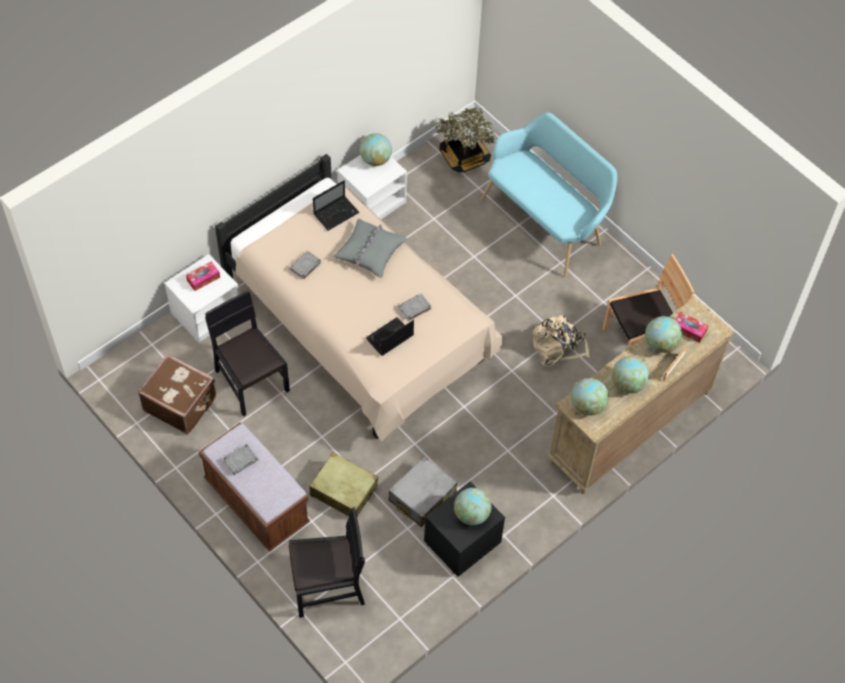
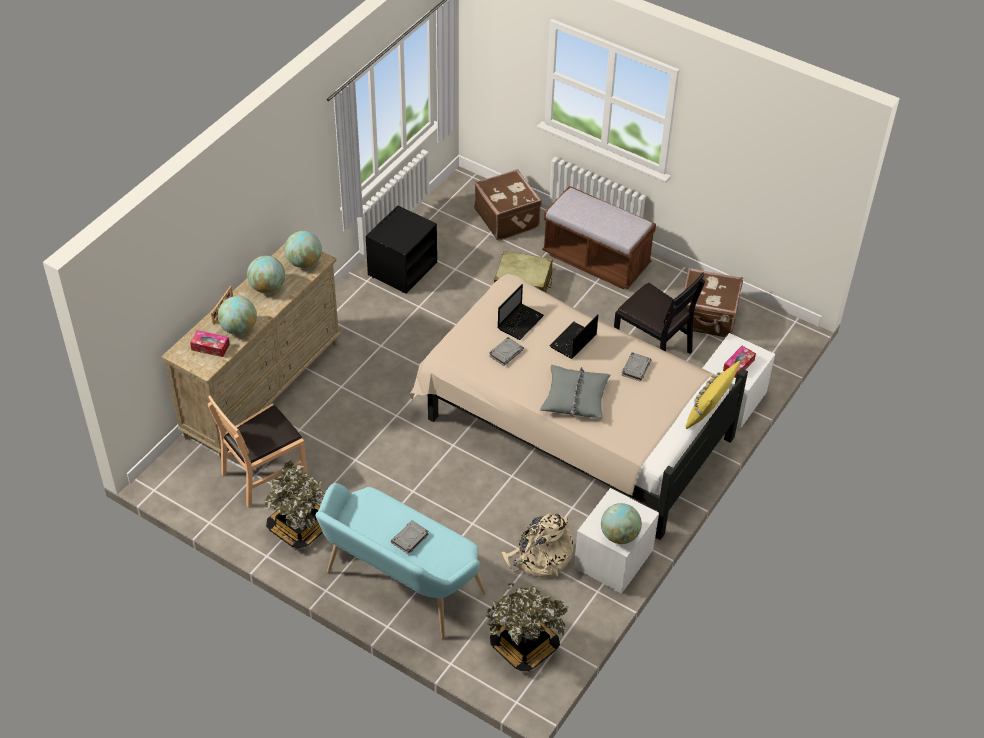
camera: 165 degrees right, 10 degrees down
(241, 460) = (614, 220): grey book -> grey book (410, 539)
(262, 214) = (709, 413): none -> yellow pillow
(327, 586) = (507, 218): black chair -> brown suitcase
(337, 213) = (629, 429): laptop -> laptop (573, 342)
(422, 496) = (450, 294): grey suitcase -> none
(471, 514) = (395, 231): globe -> none
(558, 347) = (353, 448): beige backpack -> beige backpack (540, 557)
(616, 286) = (299, 527): none -> potted plant

